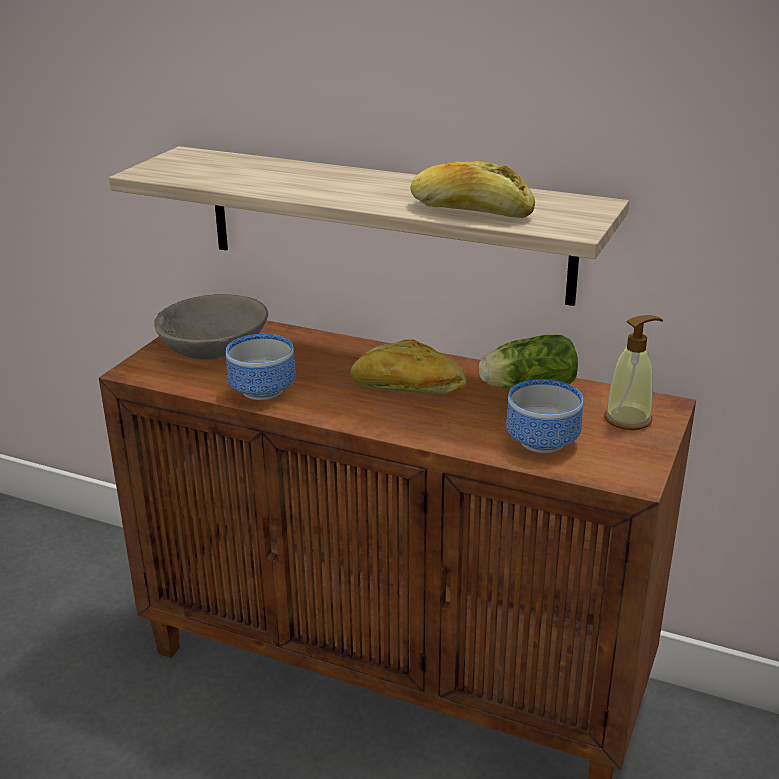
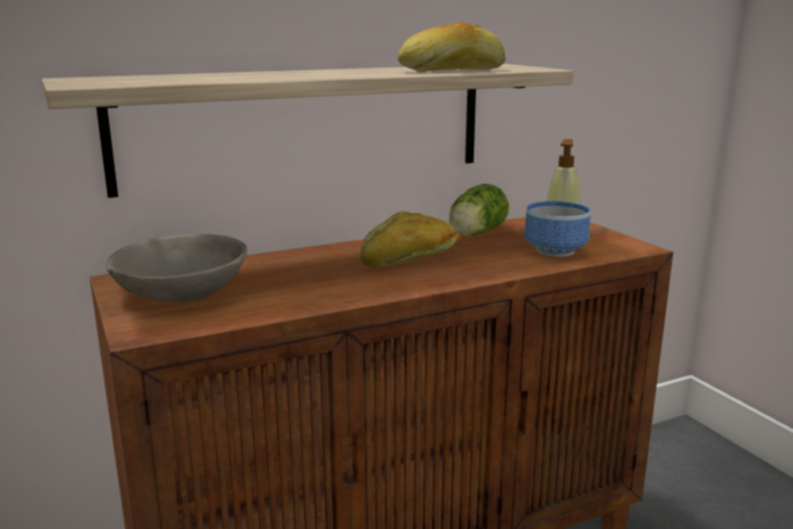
camera: 50 degrees left, 10 degrees down
(259, 390) = (305, 298): bowl -> none

